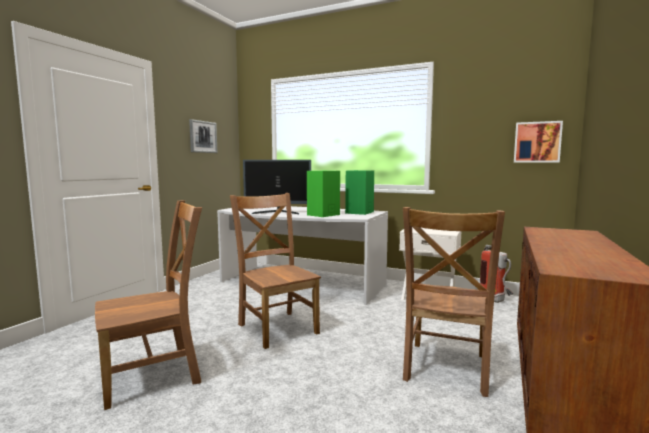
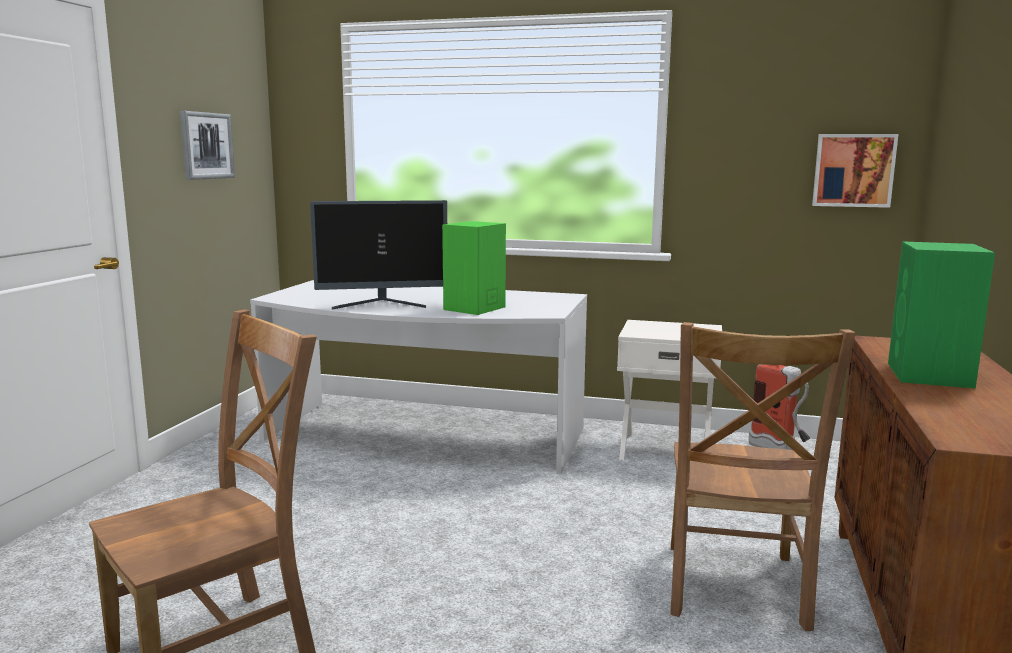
camera: 10 degrees left, 5 degrees up
(277, 327) = (413, 532): brown chair -> none
(359, 212) = (537, 300): green speaker -> green speaker (929, 375)

